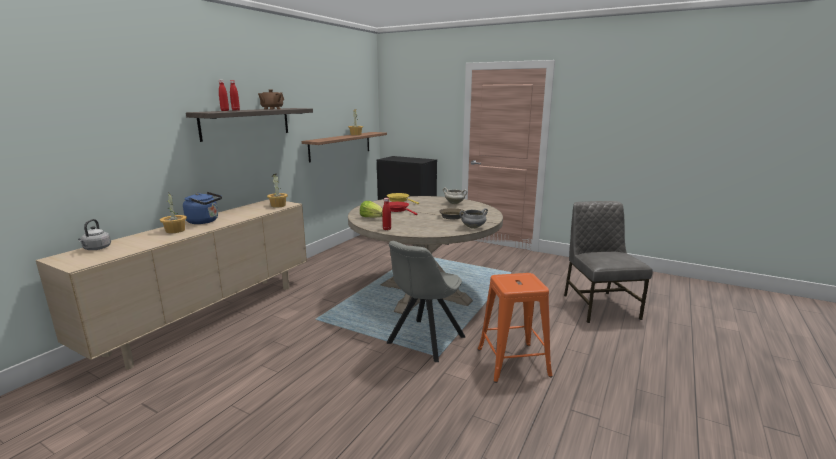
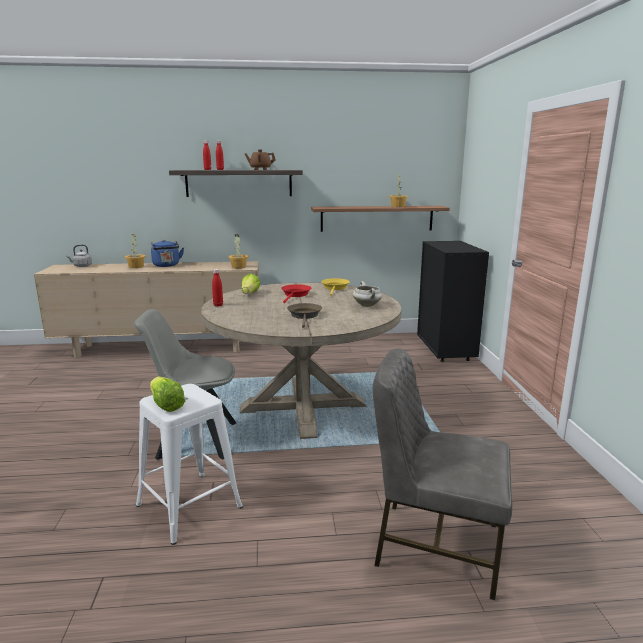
camera: 55 degrees right, 0 degrees up
(473, 227) = (272, 329): grey cooking pot -> none
(513, 362) = (189, 506): orange stool -> white stool
(525, 286) = (166, 405): none -> lettuce
(599, 306) = (435, 545): grey chair -> grey chair turned 120 degrees counterclockwise

